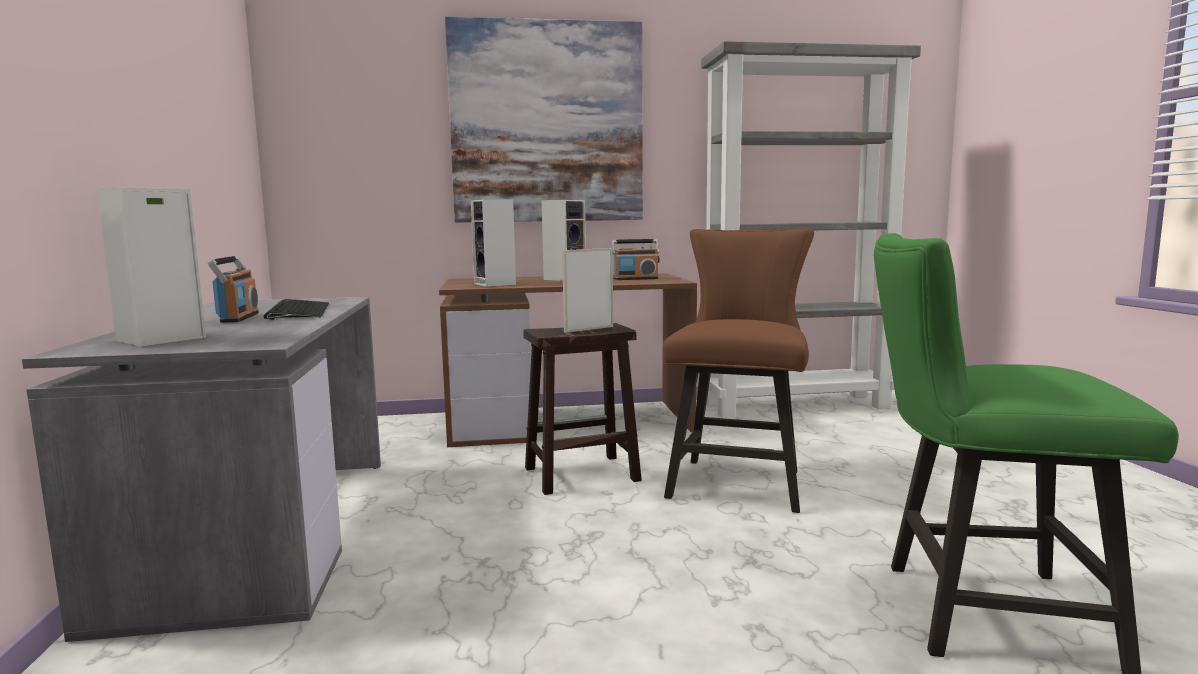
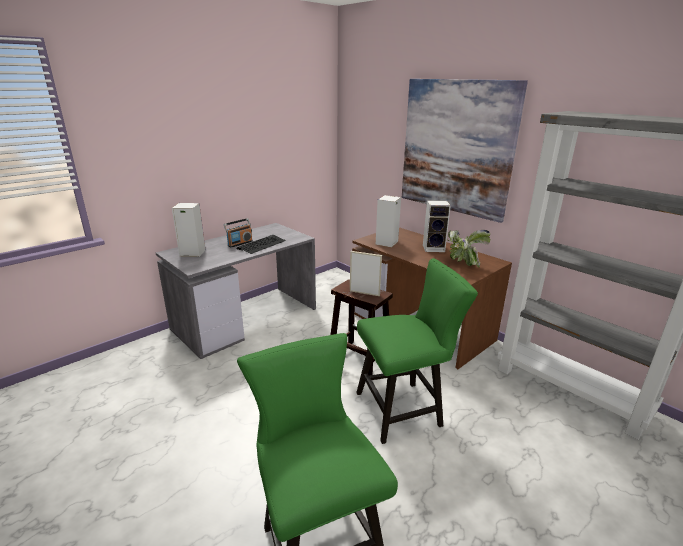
camera: 55 degrees right, 15 degrees up
(636, 279) = (462, 264): radio -> potted plant
(738, 480) = (404, 409): brown chair -> green chair

